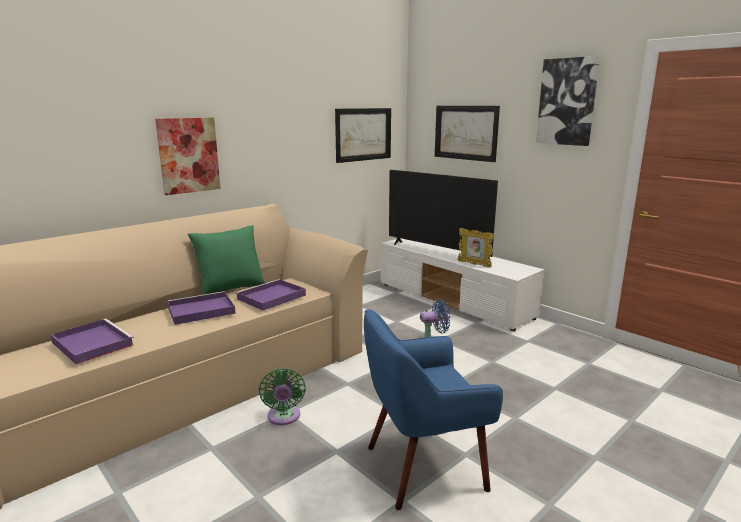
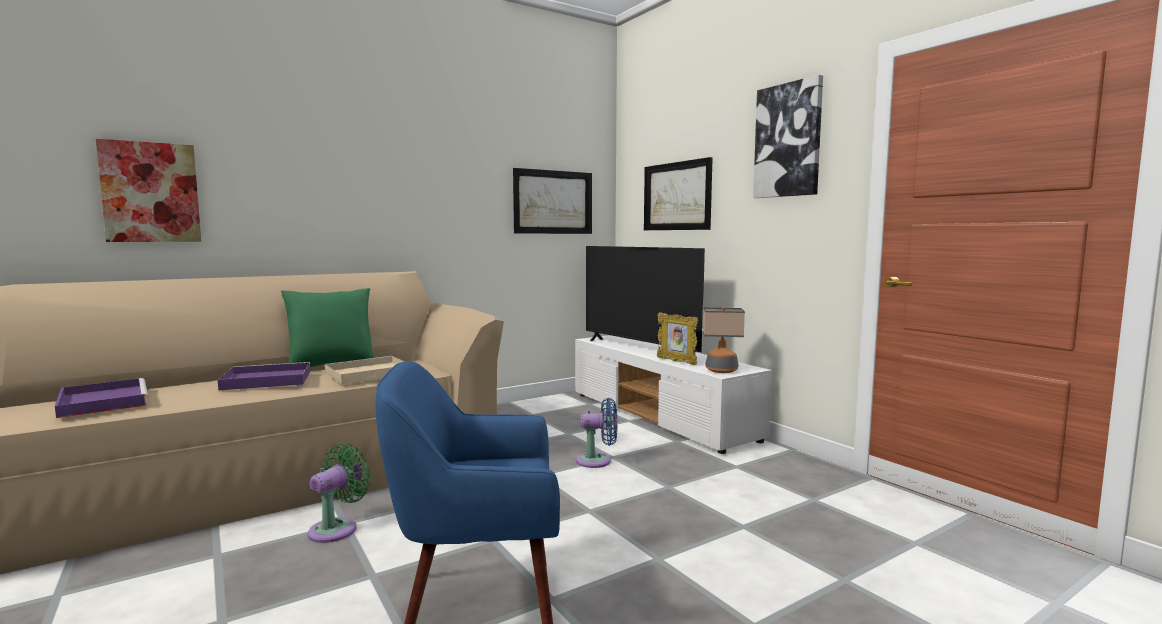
camera: 10 degrees right, 10 degrees down
(188, 155) = (311, 207): picture -> picture (151, 192)
(270, 297) = (367, 374): purple tray -> beige tray
(283, 417) = (337, 528): green fan -> green fan turned 150 degrees counterclockwise
(511, 272) = (721, 370): none -> table lamp

